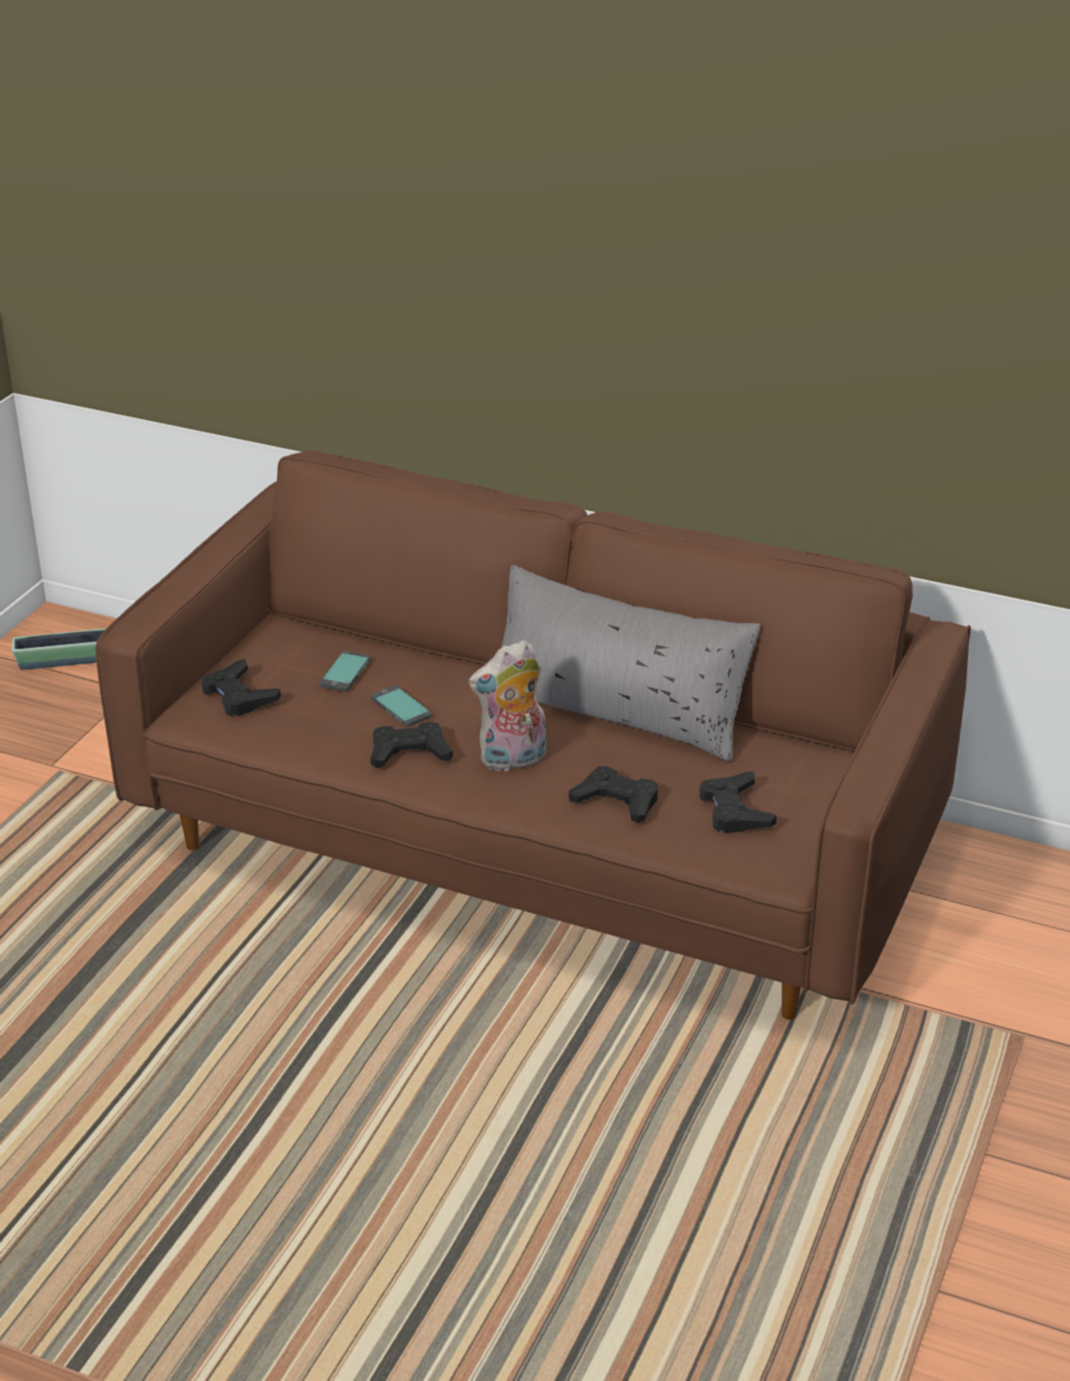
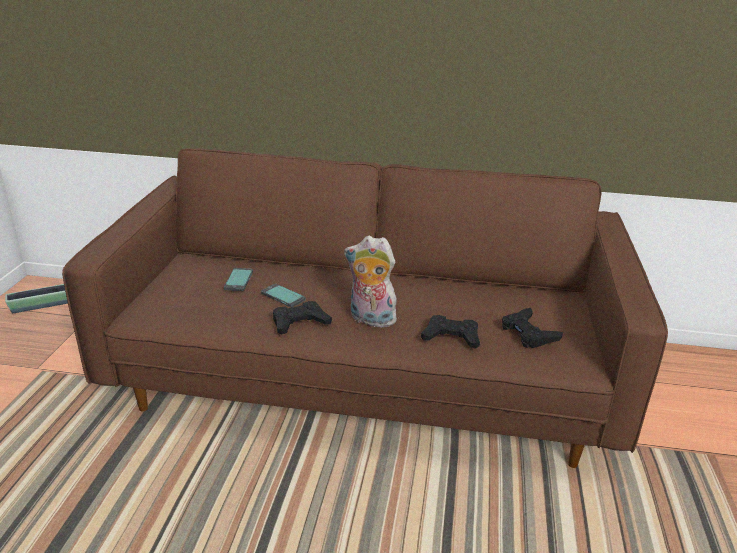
camera: 15 degrees left, 5 degrees down
(238, 696) = (170, 300): black game controller -> none
(512, 760) = (370, 320): plush toy -> plush toy turned 60 degrees clockwise
(617, 711) = (420, 284): grey pillow -> none

